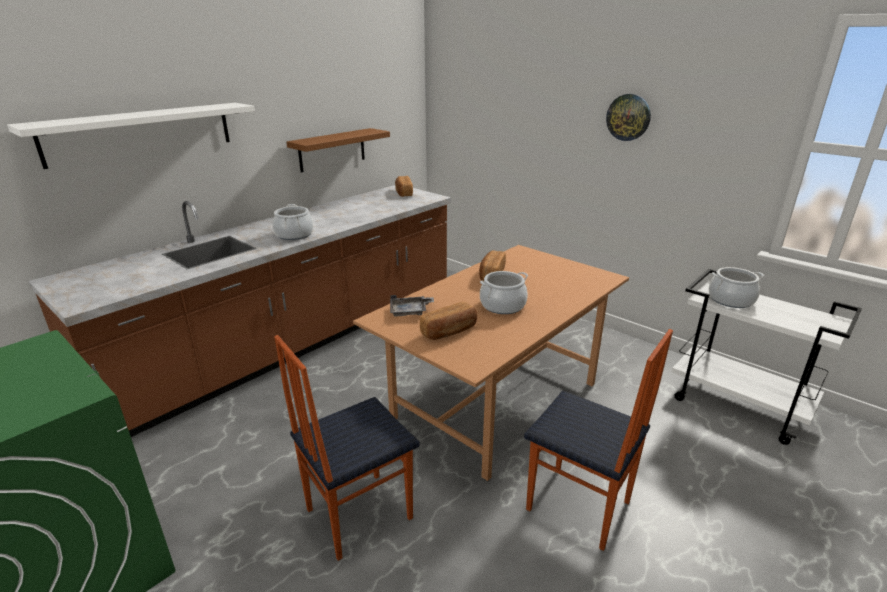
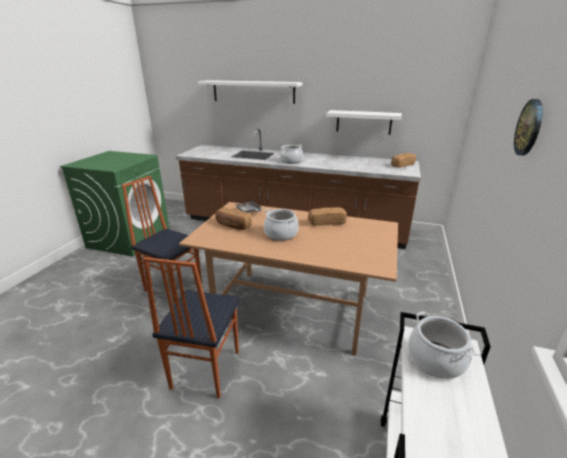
camera: 65 degrees right, 0 degrees up
(332, 150) = (363, 122): brown shelf -> white shelf

